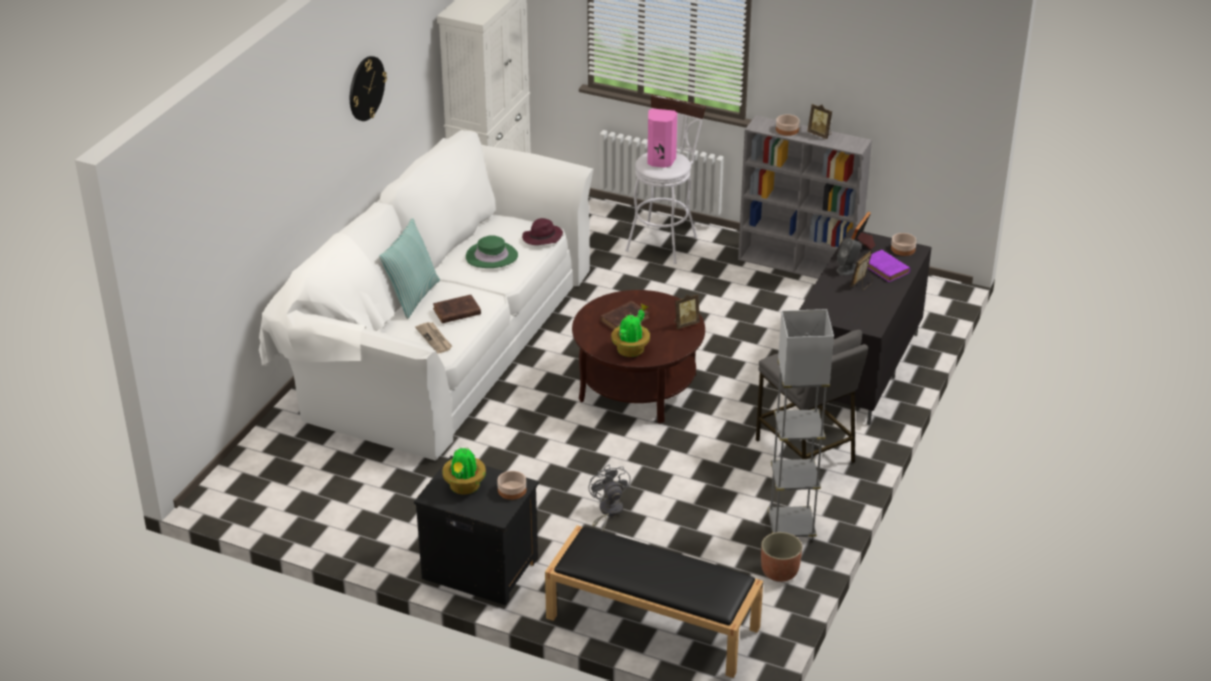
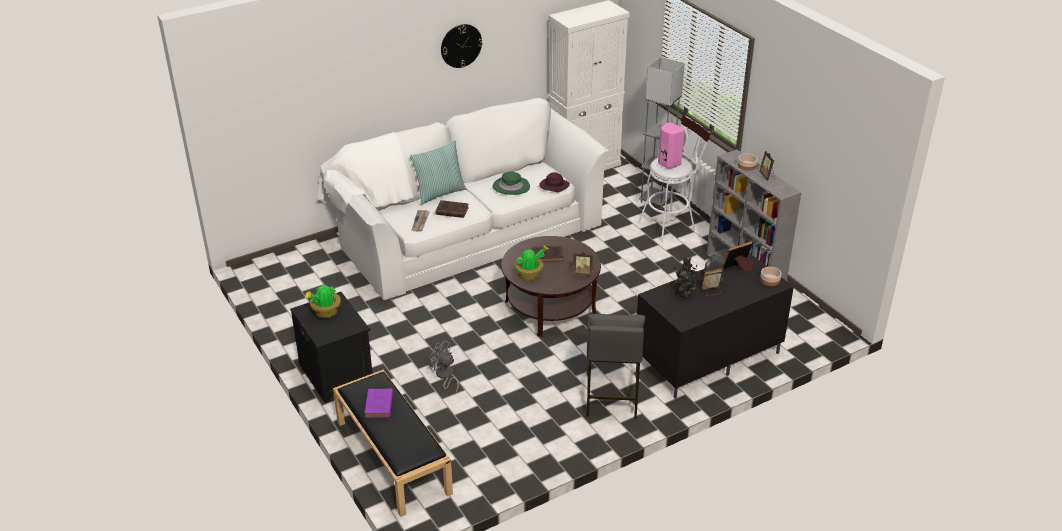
camera: 35 degrees right, 0 degrees up
(511, 490) = (348, 327): bowl -> none
(608, 512) = (444, 376): grey fan -> grey fan turned 75 degrees counterclockwise
(779, 571) = (505, 465): planter -> none
(791, 527) = (545, 440): grey floor lamp -> grey floor lamp (655, 200)
(839, 298) = (683, 294): none -> potted plant
(886, 269) = (741, 288): purple book -> purple book (379, 406)

